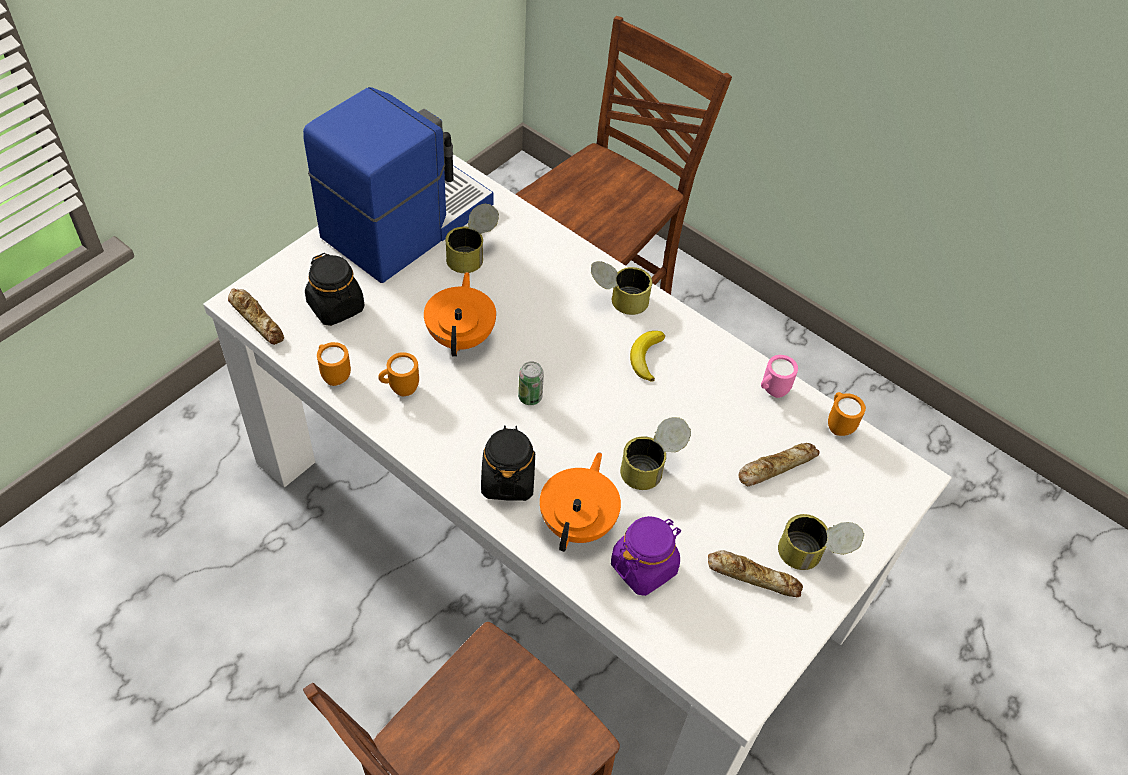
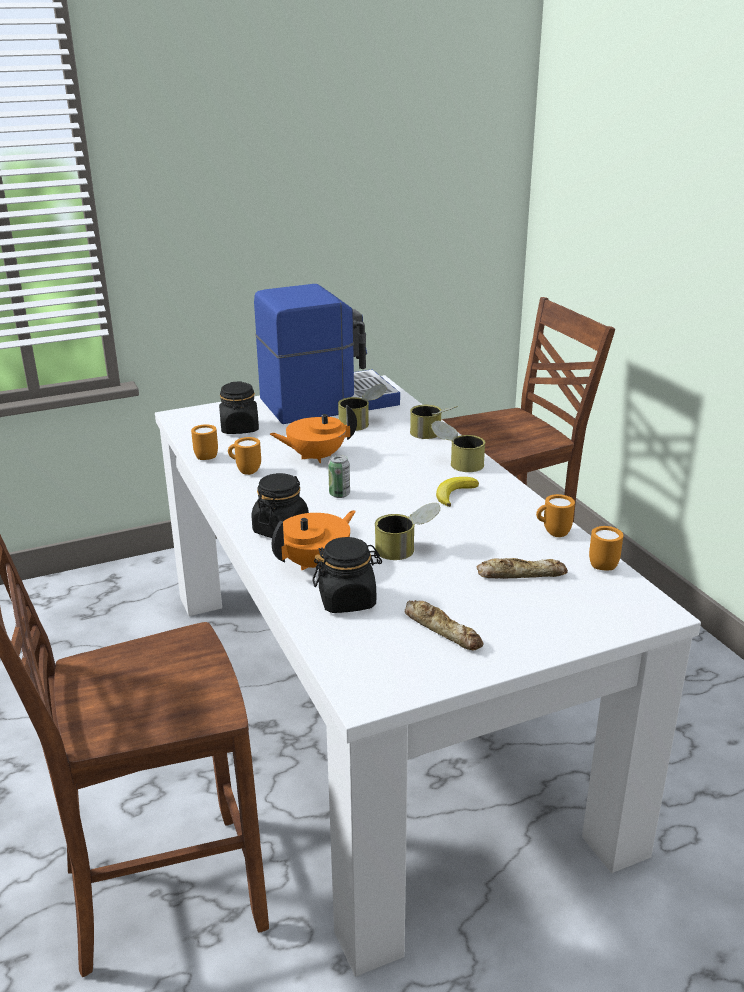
camera: 30 degrees right, 25 degrees down
(257, 319) = (181, 424): bread -> none
(461, 336) = (315, 457): orange teapot -> orange teapot turned 135 degrees counterclockwise
(644, 567) = (347, 600): purple jar -> black jar
(771, 391) = (552, 533): pink mug -> orange mug
(813, 554) = (513, 632): can -> can (433, 435)

